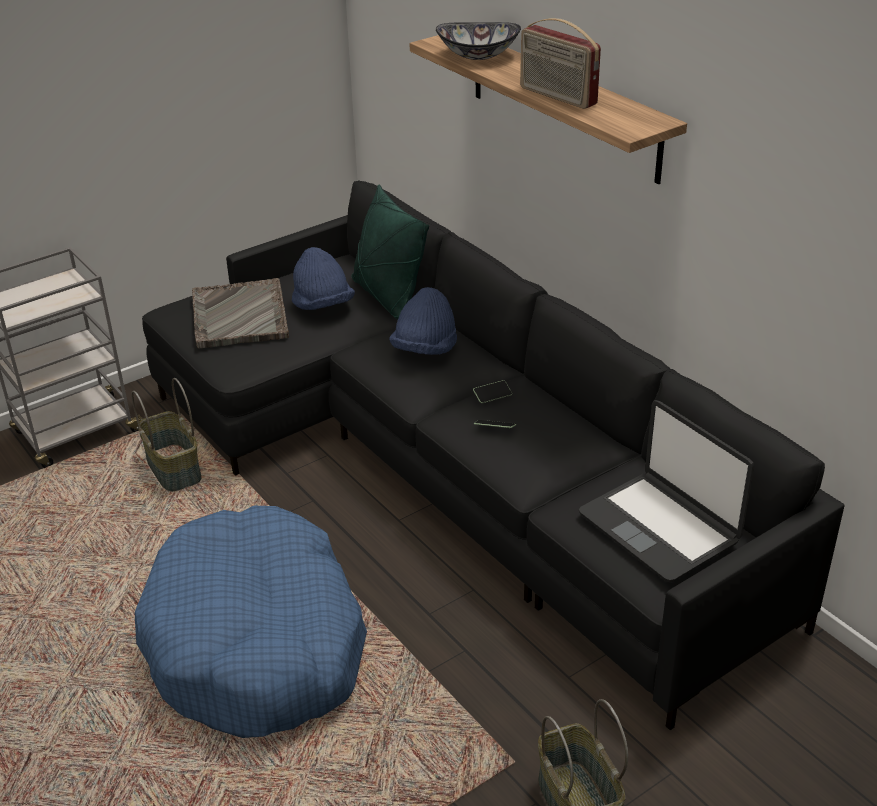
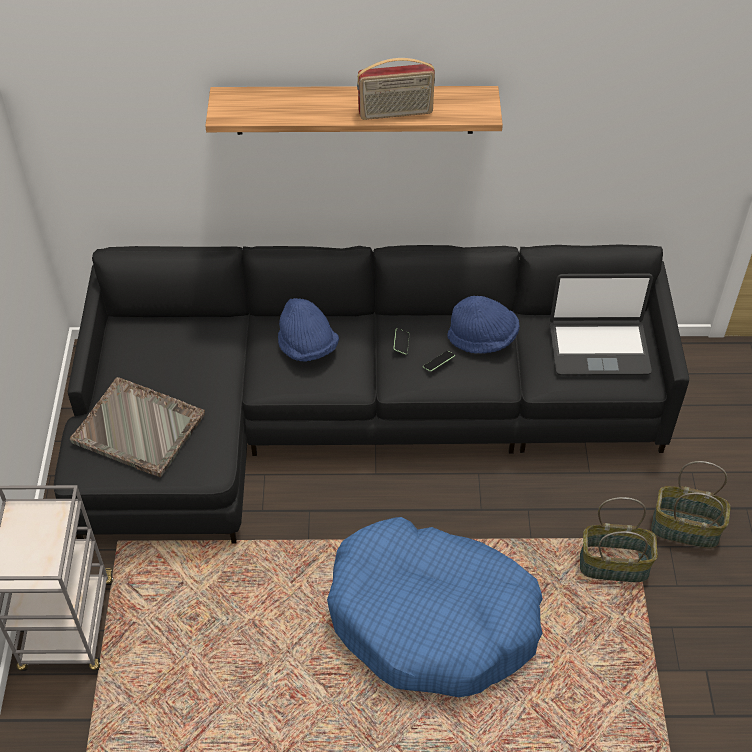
camera: 55 degrees left, 15 degrees up
(175, 469) = (188, 578): basket -> basket (614, 564)
(322, 305) = (179, 371): blue hat -> blue hat (483, 338)
(387, 297) = (207, 328): green pillow -> none
(478, 55) = (276, 107): bowl -> none

